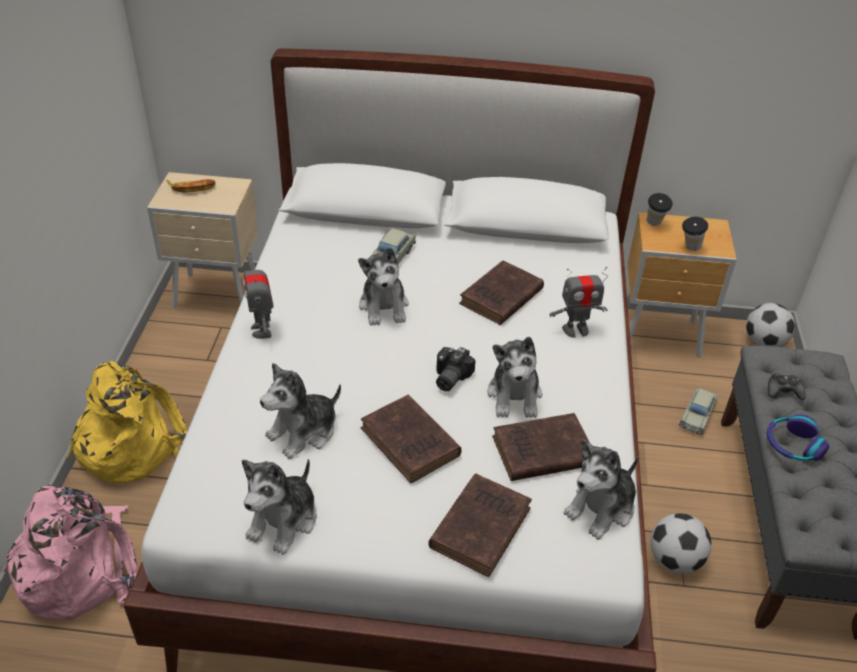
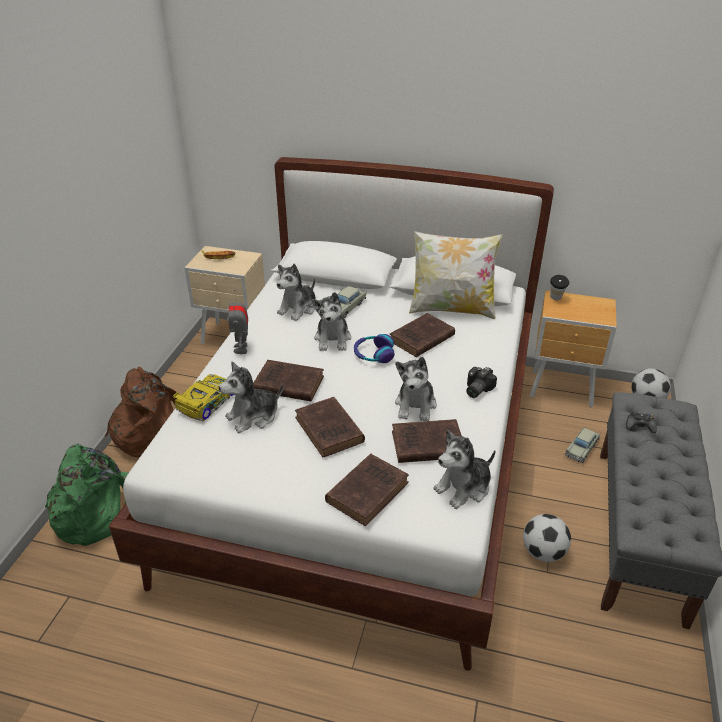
camera: 10 degrees right, 5 degrees down
(80, 568) = (99, 512): pink backpack -> green backpack
(130, 443) = (152, 432): yellow backpack -> brown backpack
(234, 415) = (207, 402): none -> toy car
(284, 520) = (225, 474): plush toy -> plush toy (298, 309)
(338, 379) = (287, 384): none -> brown book
(448, 377) = (368, 389): camera -> camera (476, 389)
(530, 250) = (451, 309): none -> pillow
(575, 329) = (473, 364): toy robot -> none
(689, 248) = (580, 317): cup -> none
(792, 445) = (639, 465): headphones -> headphones (373, 354)

